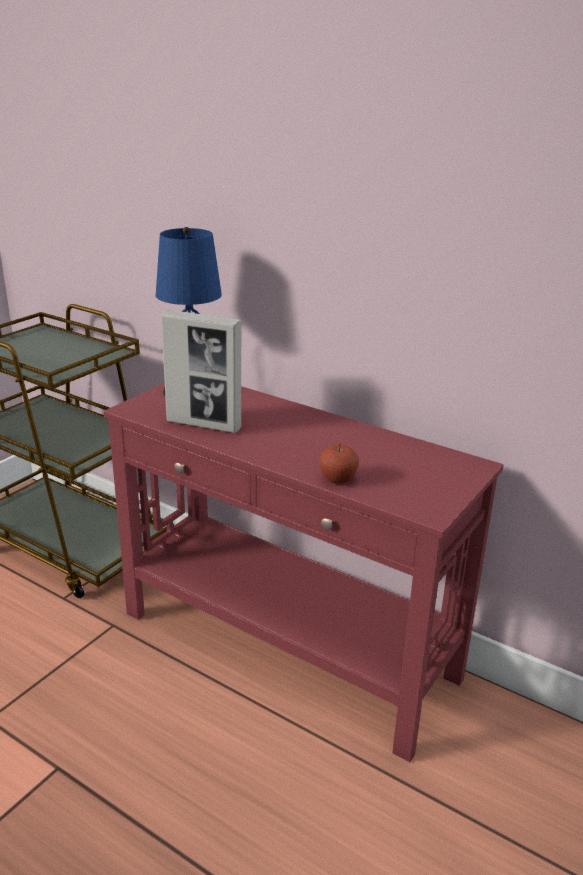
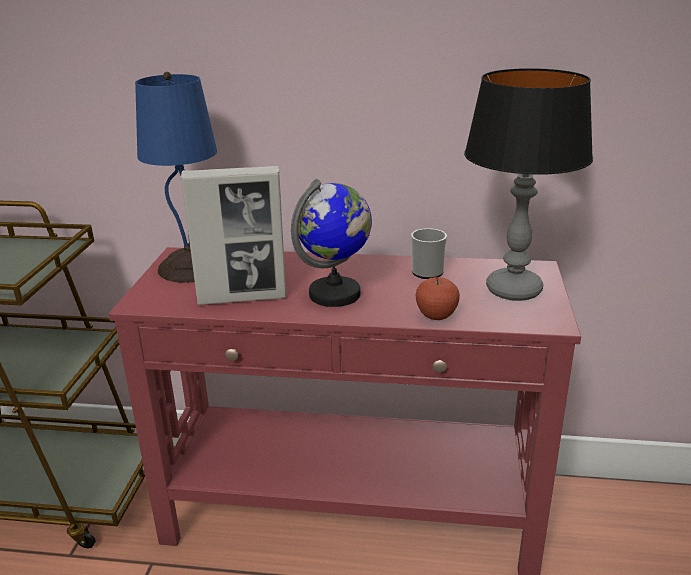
camera: 25 degrees left, 0 degrees up
(276, 440) = (335, 294): none -> globe
(371, 441) = (425, 270): none -> mug
(430, 478) = (514, 290): none -> table lamp

